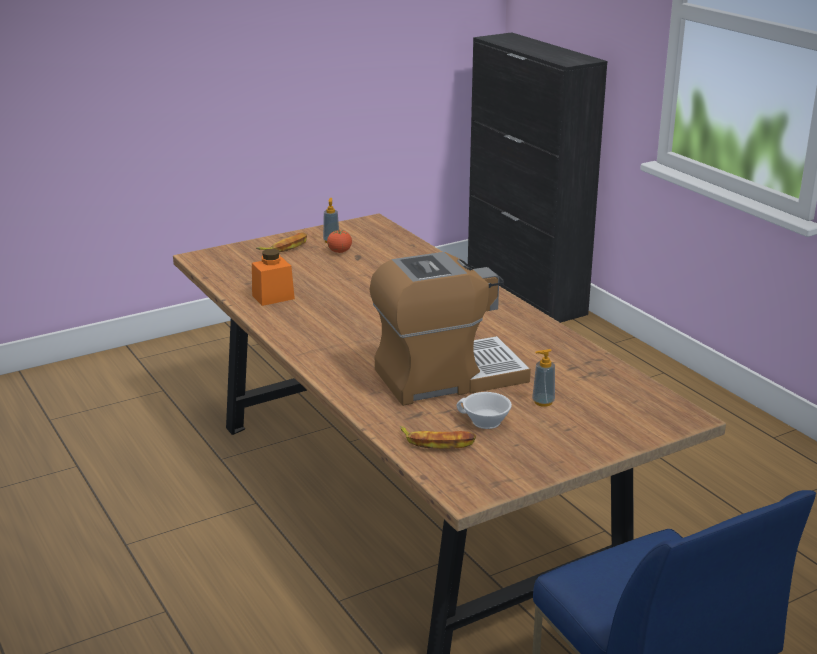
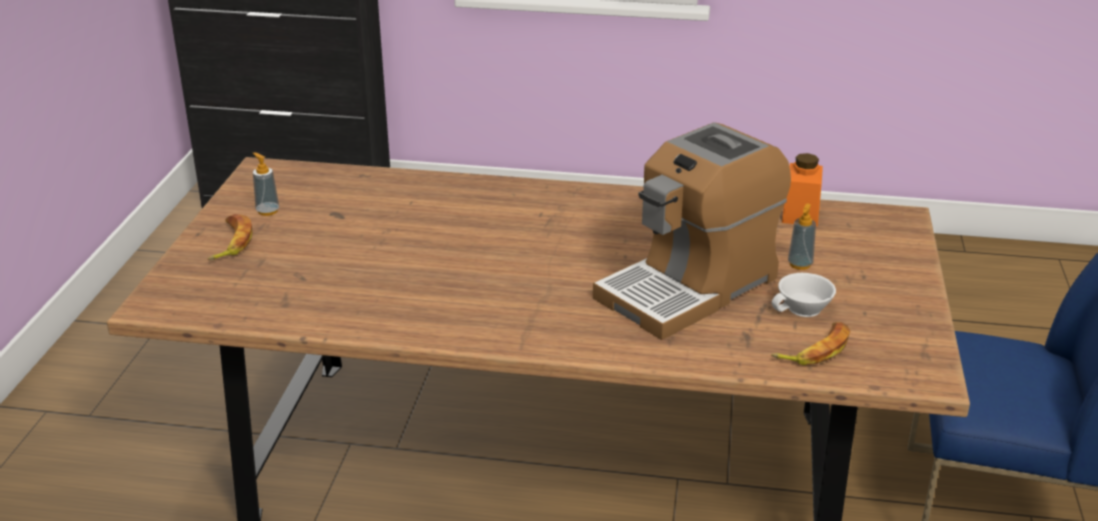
camera: 50 degrees left, 5 degrees up
(273, 297) = (352, 304): orange jar -> orange jar (800, 214)
(339, 252) = (304, 218): tomato -> none
(447, 377) = (689, 287): coffee machine -> coffee machine turned 150 degrees counterclockwise

